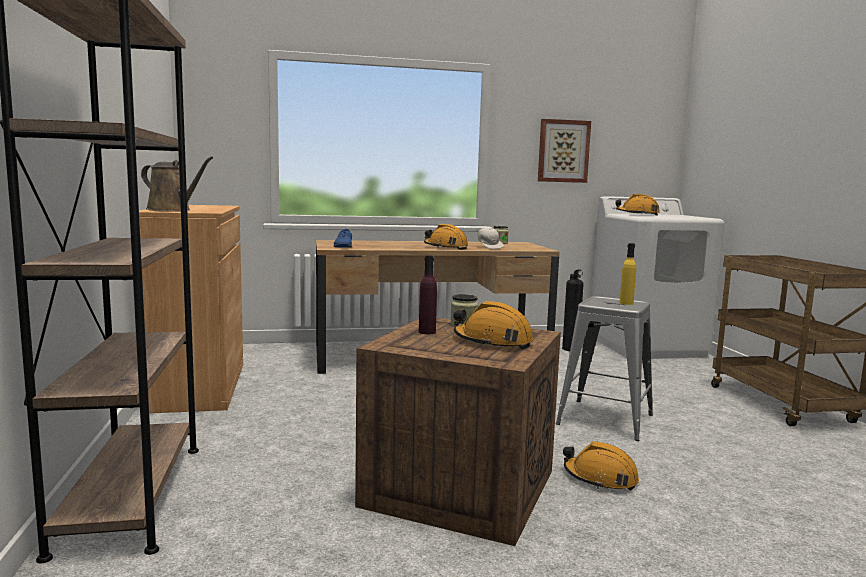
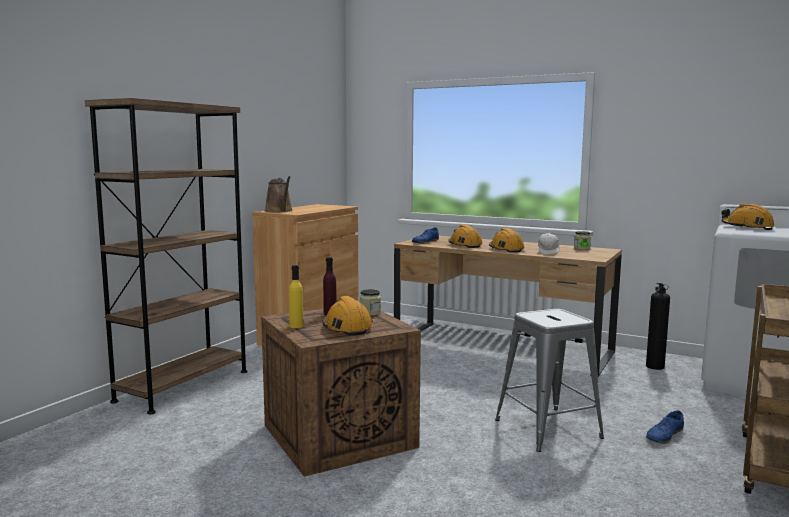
camera: 40 degrees right, 0 degrees up
(563, 151) = (677, 155): picture -> none
(600, 478) = (444, 464): orange hard hat -> orange hard hat (465, 245)
(626, 303) = (565, 319): yellow bottle -> yellow bottle (296, 326)
(678, 400) = (664, 435): none -> blue shoe

